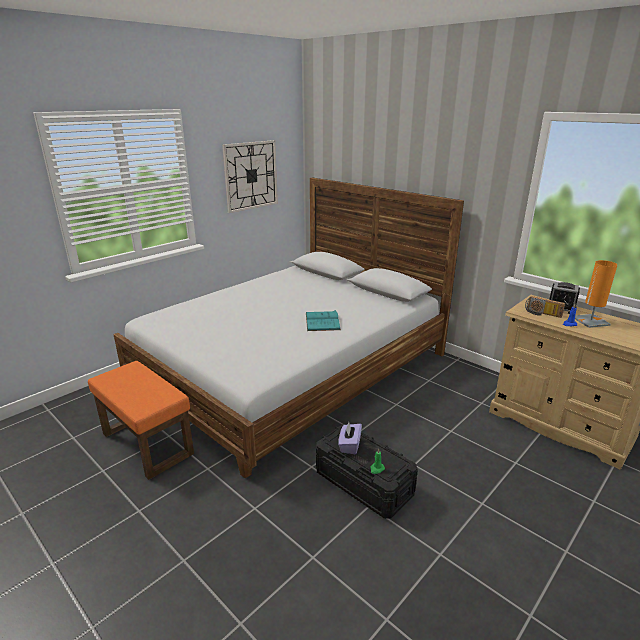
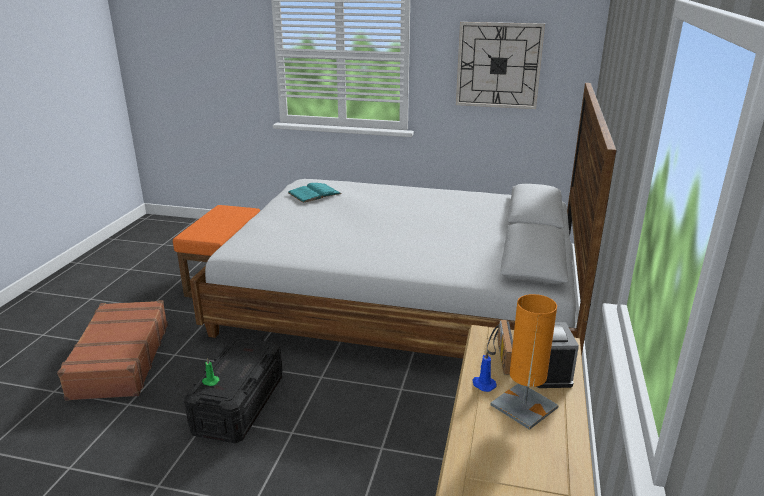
camera: 60 degrees right, 0 degrees up
(227, 553) = (120, 360): none -> brown suitcase
(322, 321) = (387, 246): turquoise book -> turquoise book (314, 193)
(349, 445) = (239, 355): purple tissue box -> none

